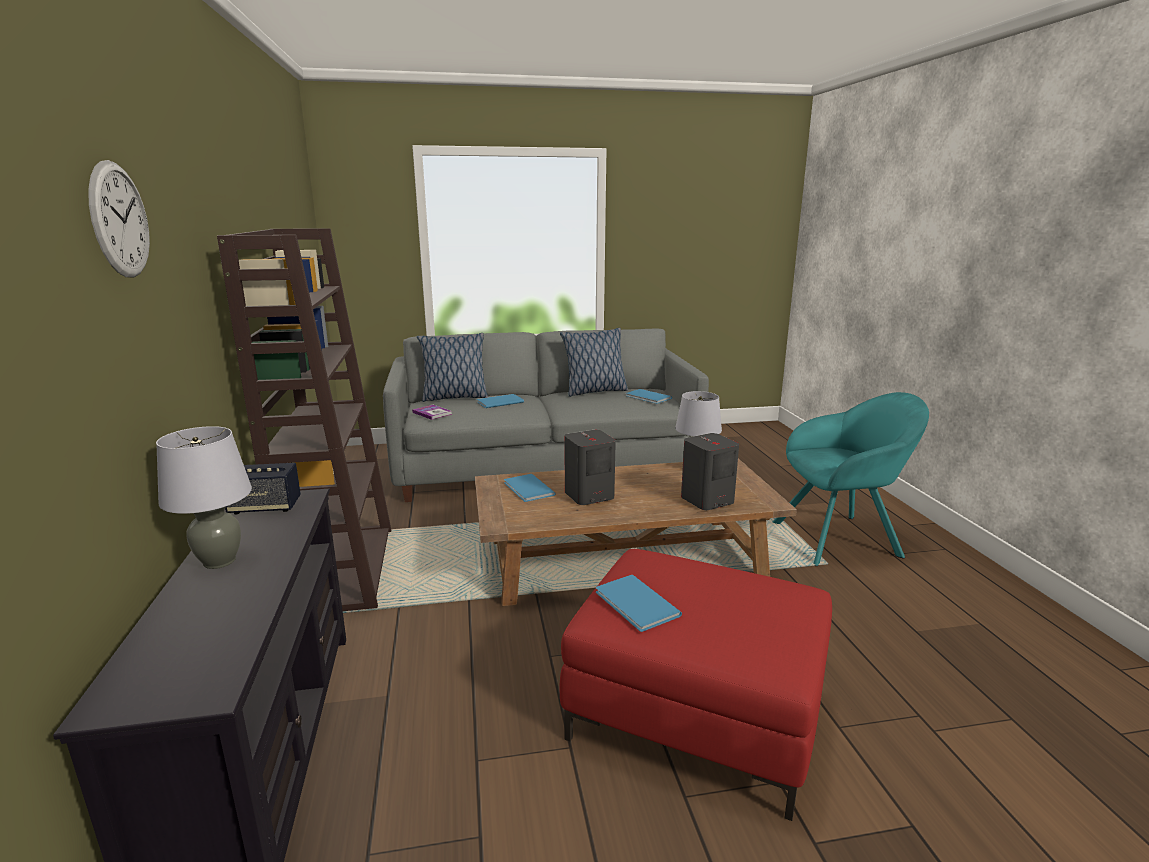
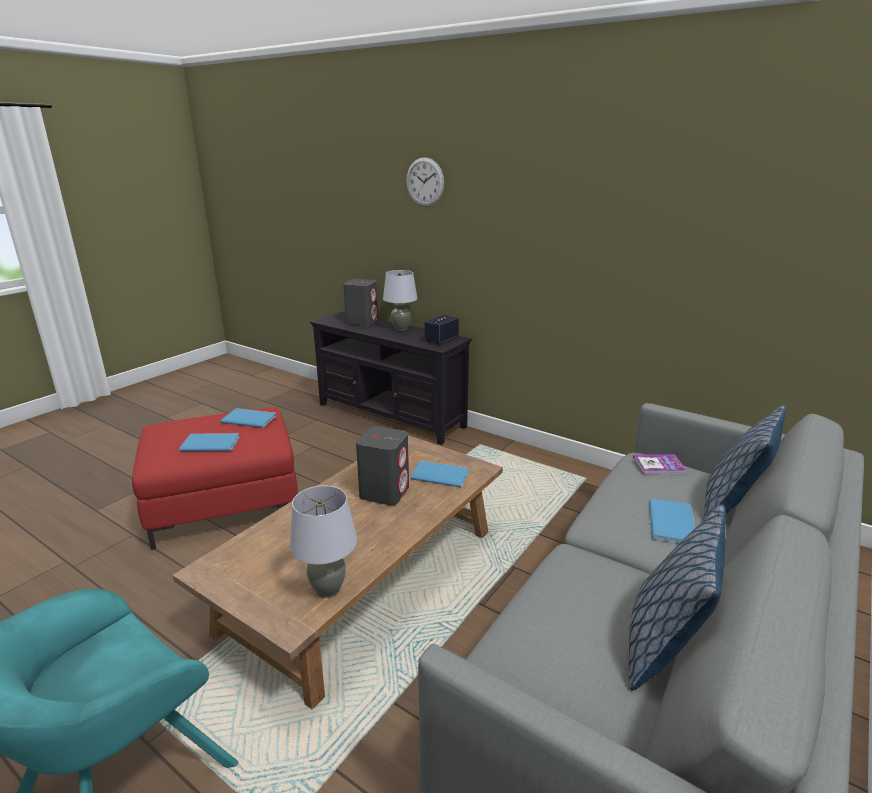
camera: 135 degrees right, 5 degrees up
(341, 568) = (527, 464): brown bookcase -> none
(648, 397) = (553, 679): blue book -> blue book (209, 443)
(706, 500) = (275, 539): grey speaker -> grey speaker (362, 322)

